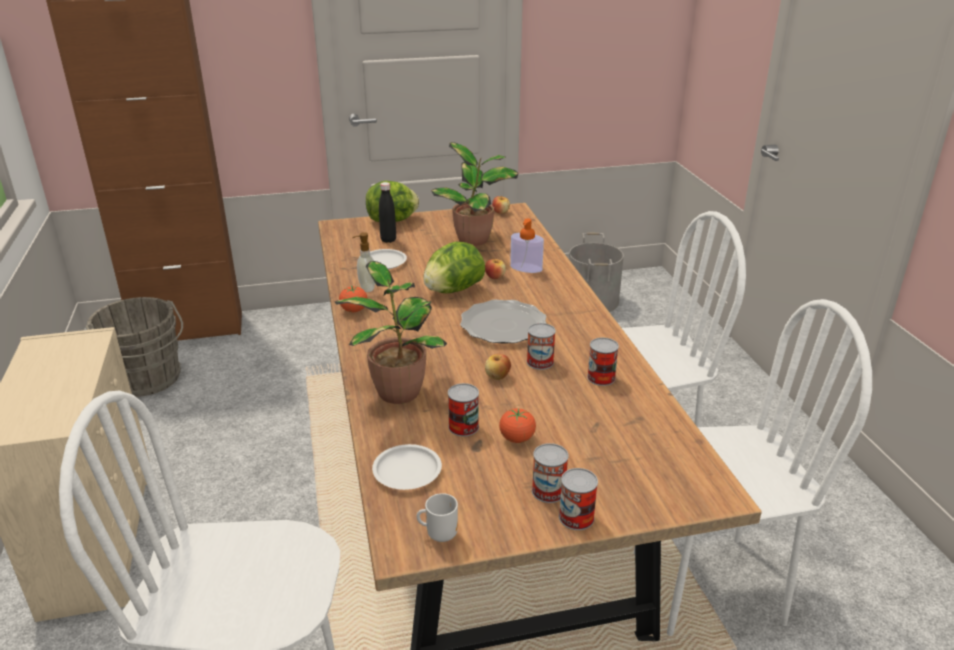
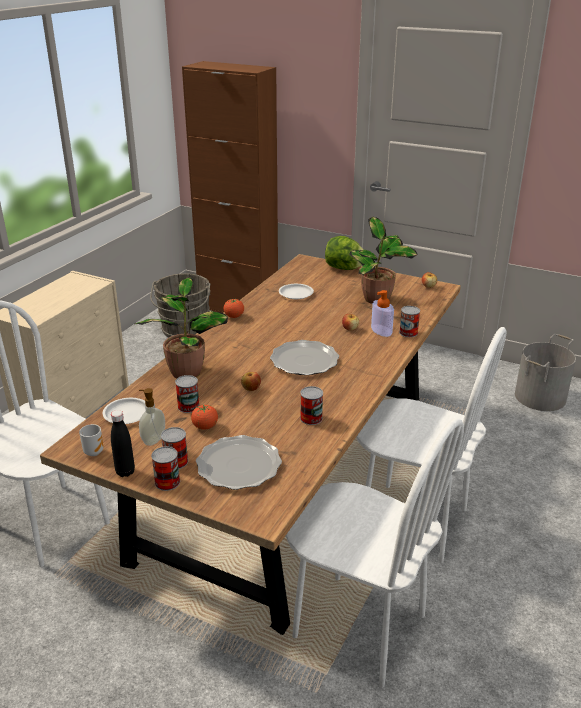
camera: 40 degrees right, 0 degrees up
(366, 288) = (261, 306): soap dispenser -> soap dispenser (153, 440)
(388, 240) = (321, 280): black bottle -> black bottle (125, 472)
(453, 290) = (309, 327): lettuce -> none
(540, 362) = (289, 392): can -> can (408, 333)
(614, 459) = (238, 466): none -> plate

